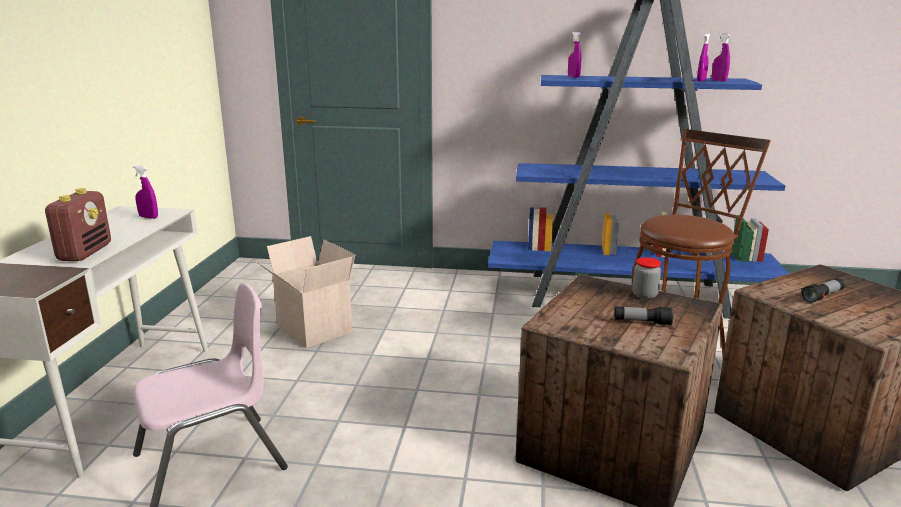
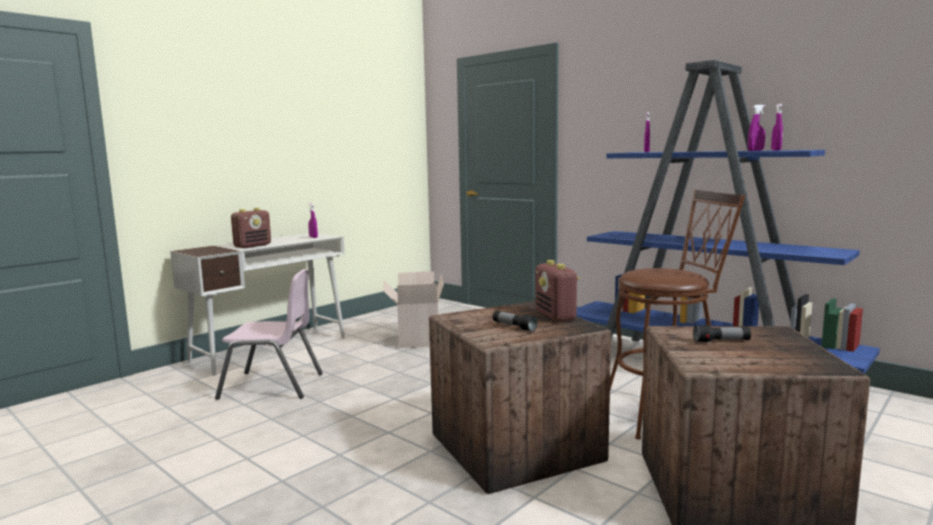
camera: 35 degrees right, 10 degrees down
(644, 295) = (555, 316): jar -> radio

